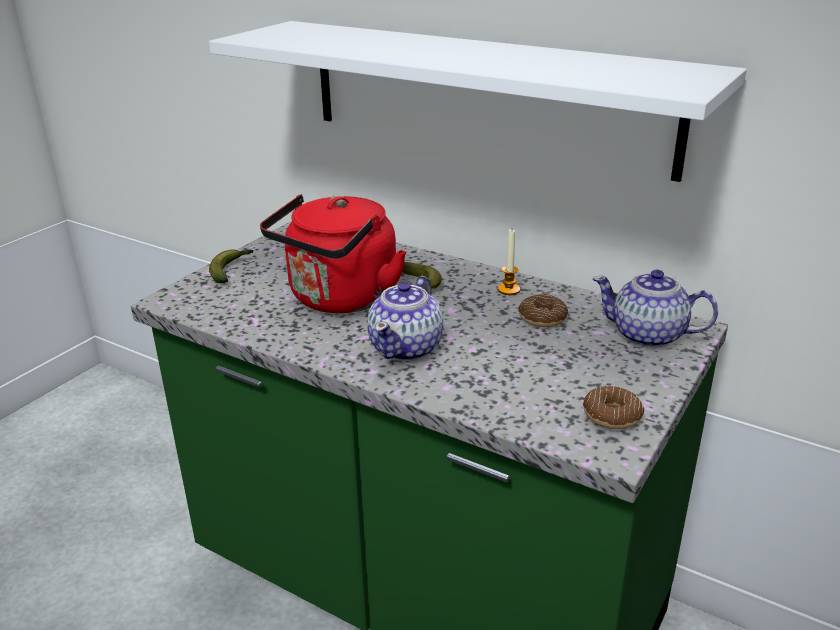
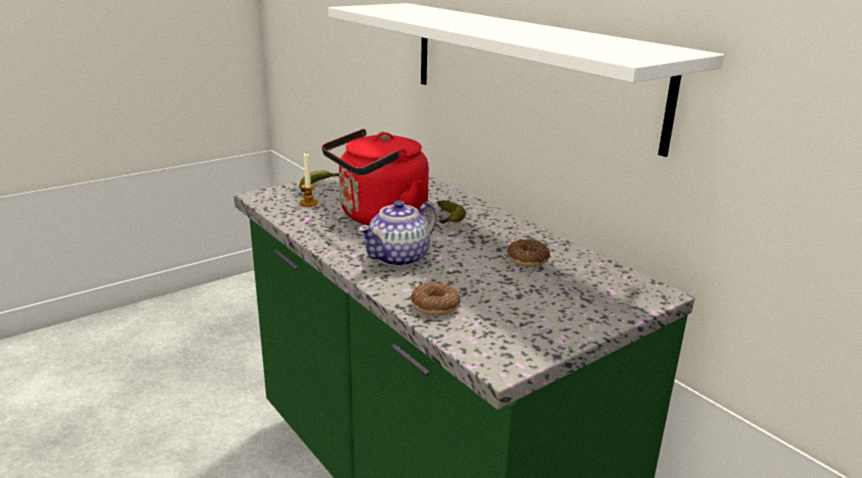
camera: 20 degrees right, 5 degrees down
(509, 290) = (517, 235): candle -> candle (308, 203)
(612, 416) = (523, 339): donut -> donut (435, 306)
(649, 335) = (610, 290): teapot -> none

